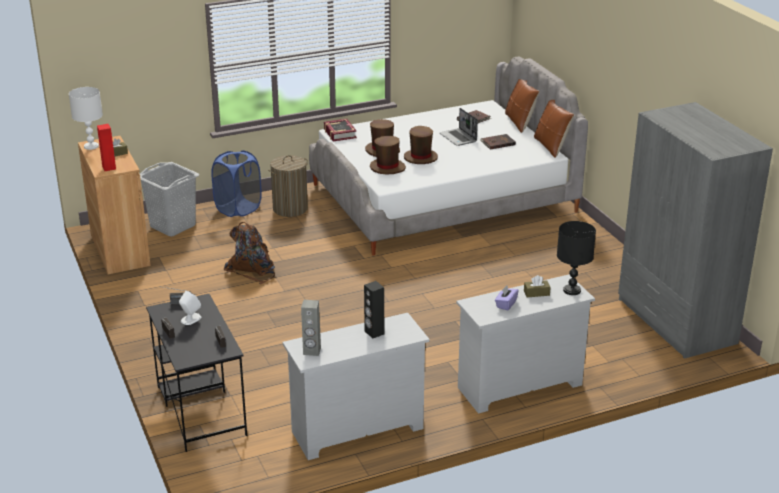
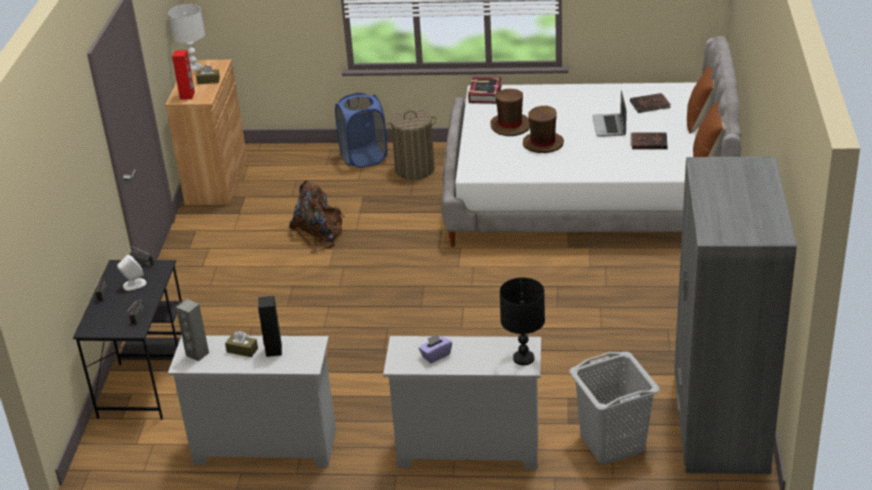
camera: 30 degrees right, 5 degrees up
(173, 226) = (286, 163): grey laundry basket -> grey laundry basket (612, 442)
(387, 168) = (495, 149): brown hat -> none
(536, 293) = (482, 351): brown tissue box -> brown tissue box (242, 350)

